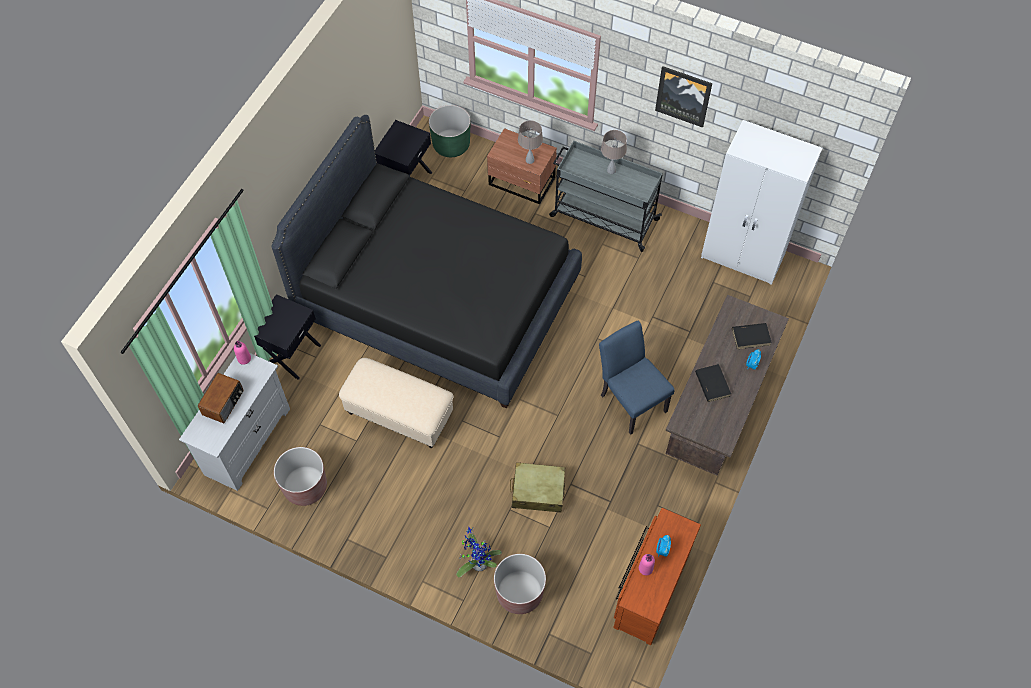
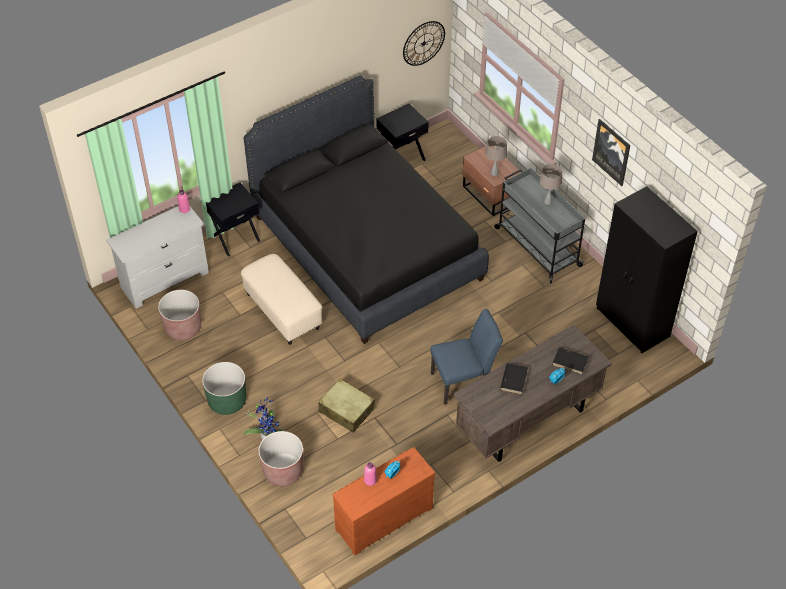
camera: 30 degrees right, 10 degrees down
(224, 403) = (151, 230): radio -> none
(395, 49) = (424, 43): none -> wall clock
(451, 145) = (454, 147): green planter -> green planter (227, 401)
(630, 399) = (464, 382): blue chair -> blue chair turned 75 degrees clockwise
(743, 257) = (632, 323): white wardrobe -> black wardrobe

